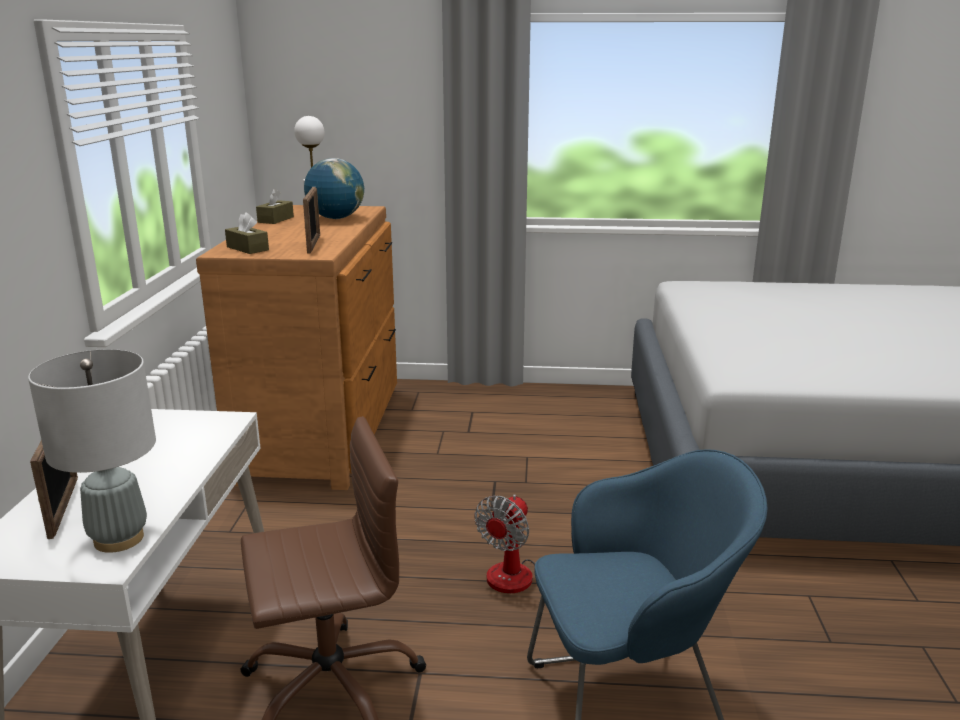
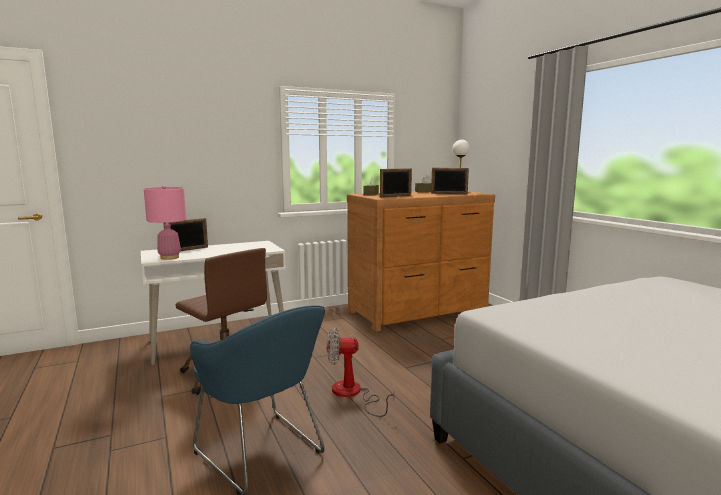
camera: 60 degrees right, 10 degrees down
(118, 539) = (169, 257): grey table lamp -> pink table lamp
(336, 218) = (449, 193): globe -> picture frame

